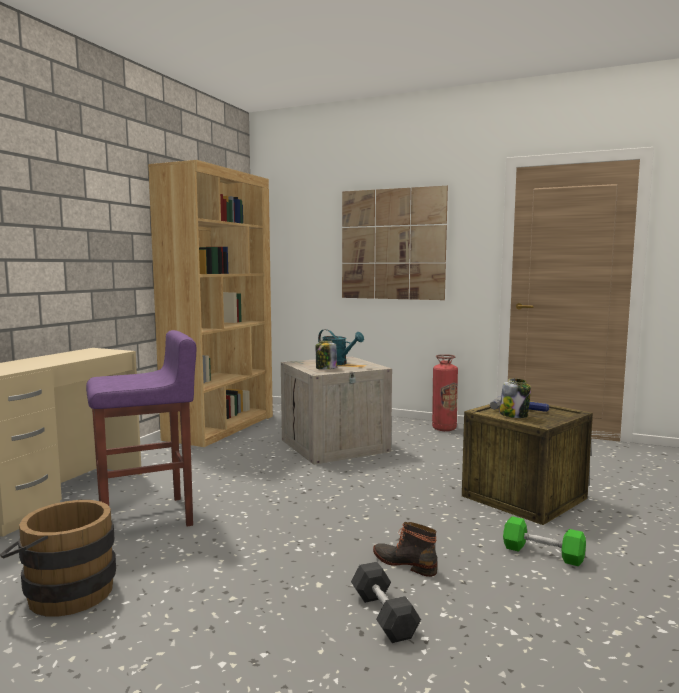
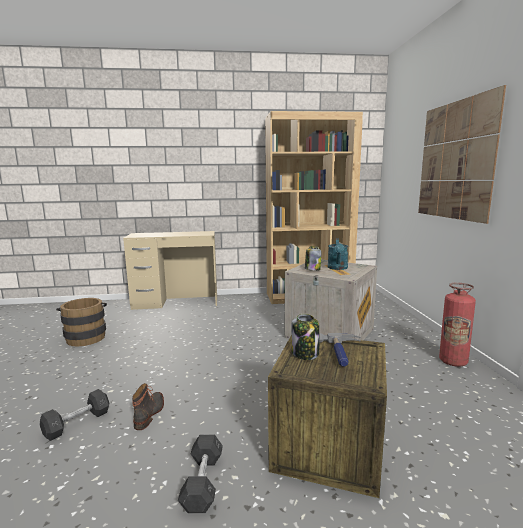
camera: 60 degrees right, 5 degrees up
(147, 518) = (165, 325): purple stool -> none
(543, 553) = (203, 482): green dumbbell -> grey dumbbell

